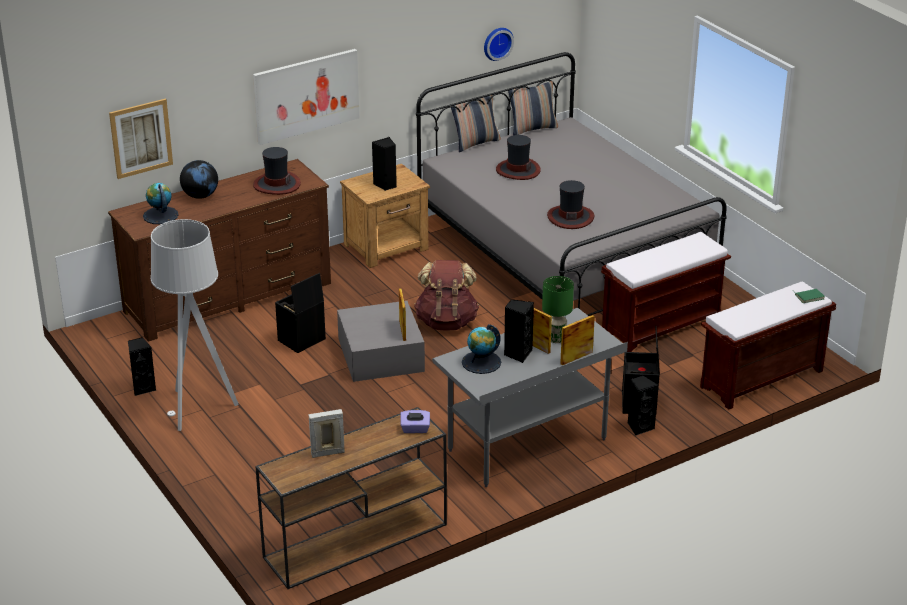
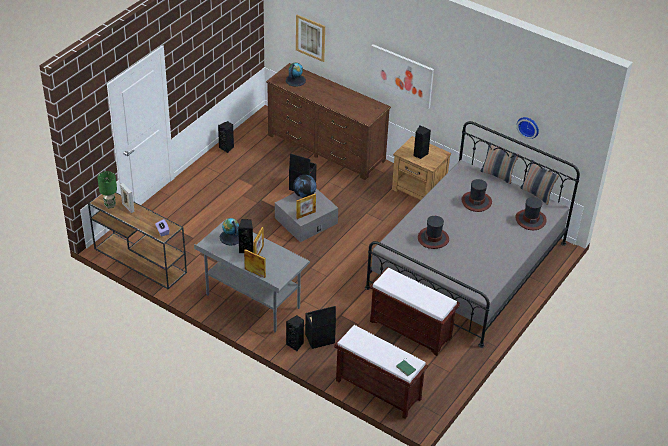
camera: 65 degrees right, 10 degrees up
(197, 408) = (220, 172): grey floor lamp -> none
(200, 196) = (324, 86): globe -> globe (304, 195)
(276, 184) = (355, 108): hat -> hat (530, 219)
(446, 322) = (355, 236): brown backpack -> none
(555, 339) = (270, 260): green table lamp -> green table lamp (110, 205)

